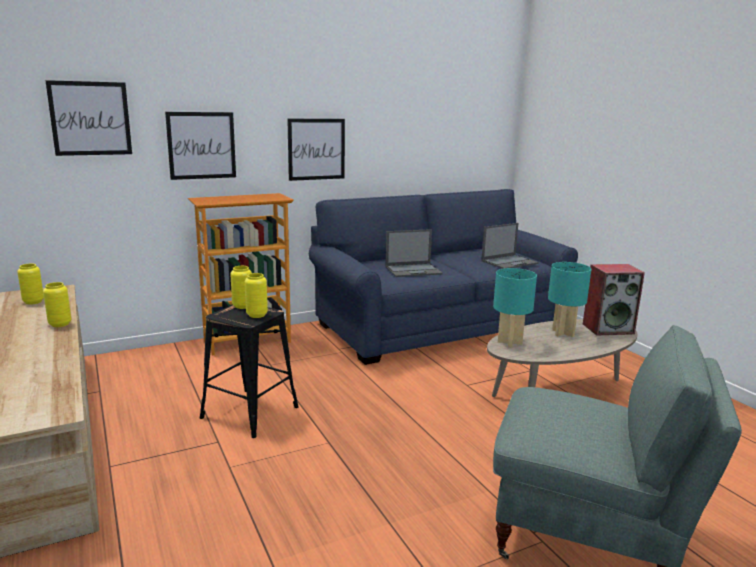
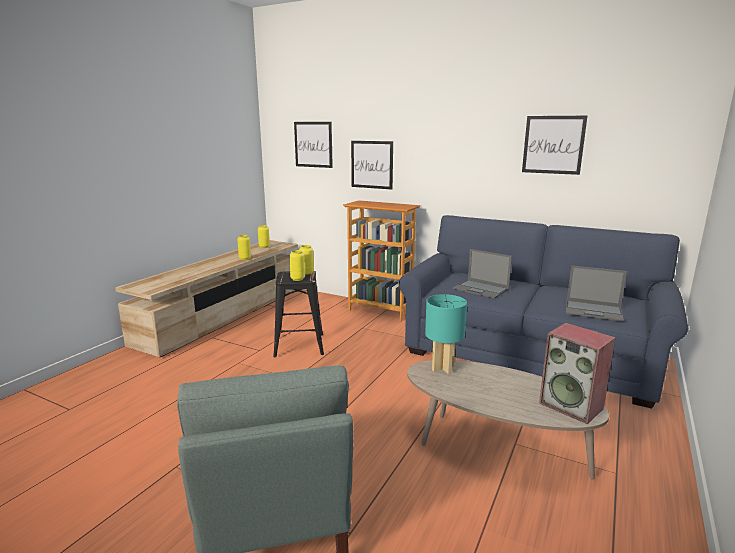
camera: 55 degrees right, 0 degrees up
(316, 149) = (455, 172): picture -> picture (553, 145)
(563, 333) = (510, 385): turquoise table lamp -> none

